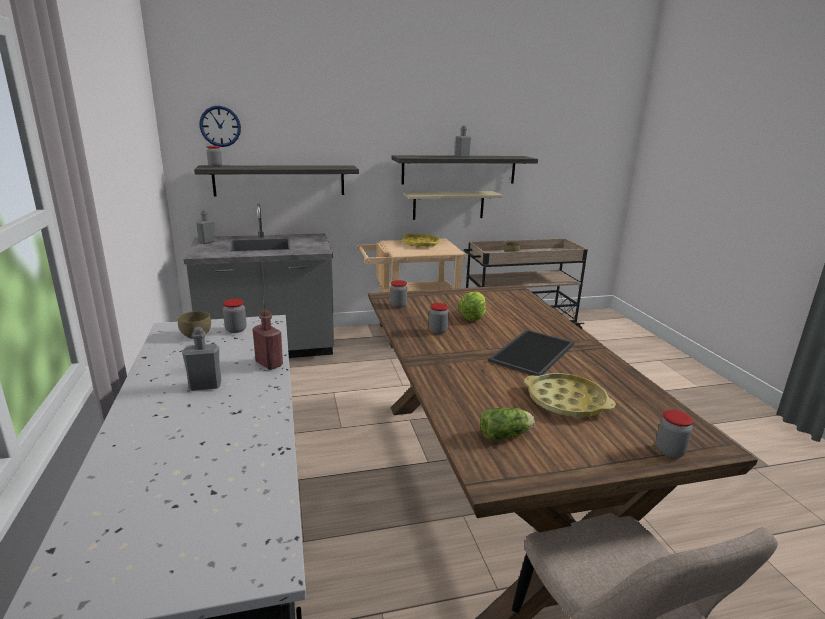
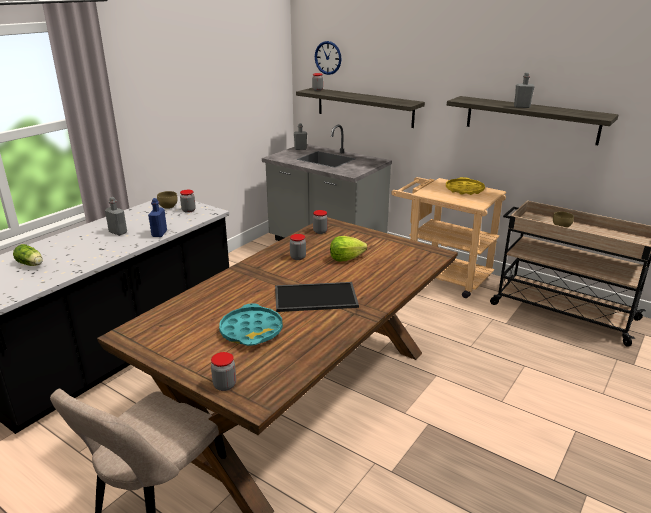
camera: 50 degrees right, 5 degrees up
(269, 364) = (159, 234): red bottle -> blue bottle
(448, 205) = (515, 156): beige shelf -> none
(506, 435) = (179, 324): lettuce -> lettuce (31, 264)
(566, 401) = (251, 330): yellow tray -> turquoise tray

